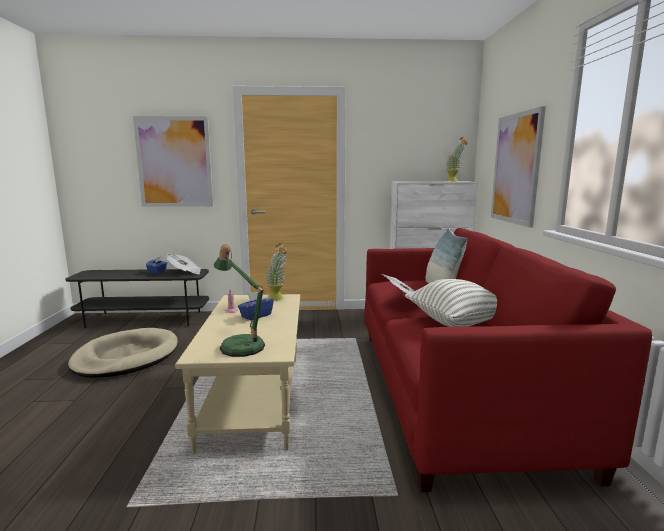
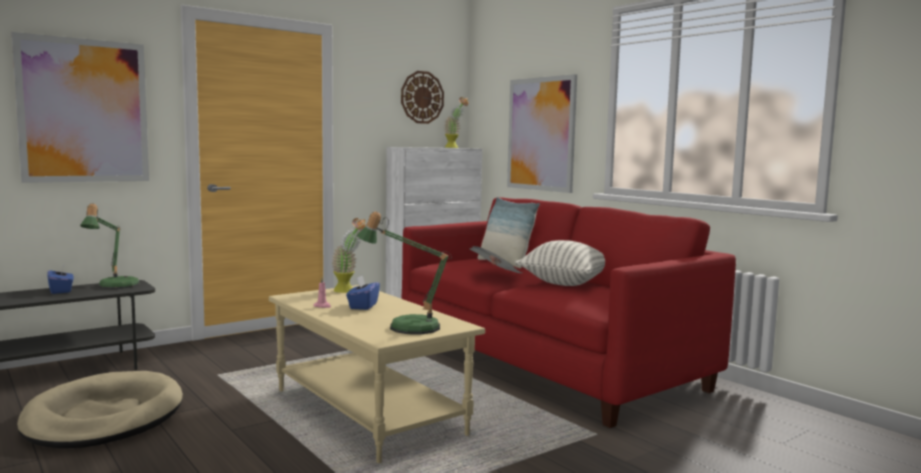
camera: 35 degrees left, 5 degrees down
(185, 272) = (114, 286): newspaper -> table lamp
(427, 139) = (422, 97): none -> wall clock

